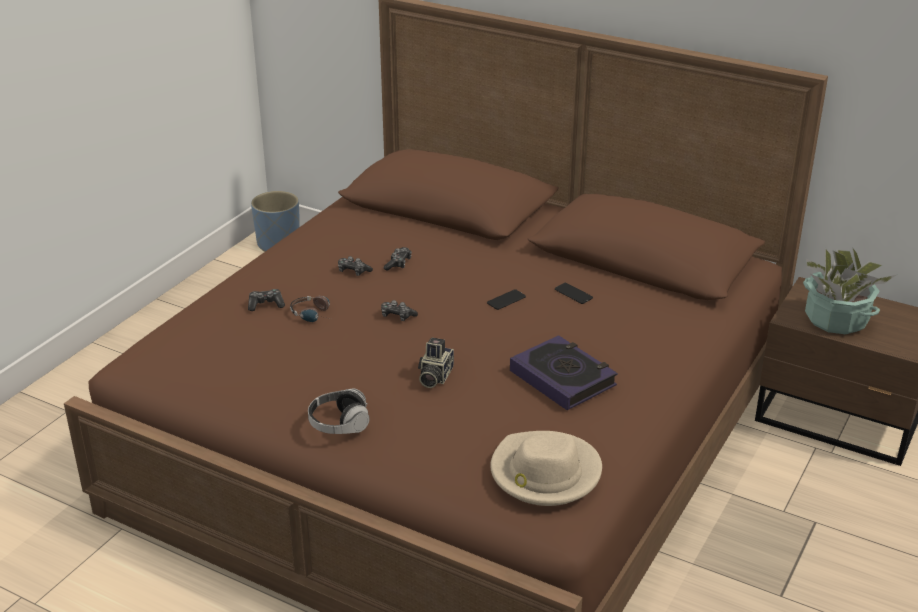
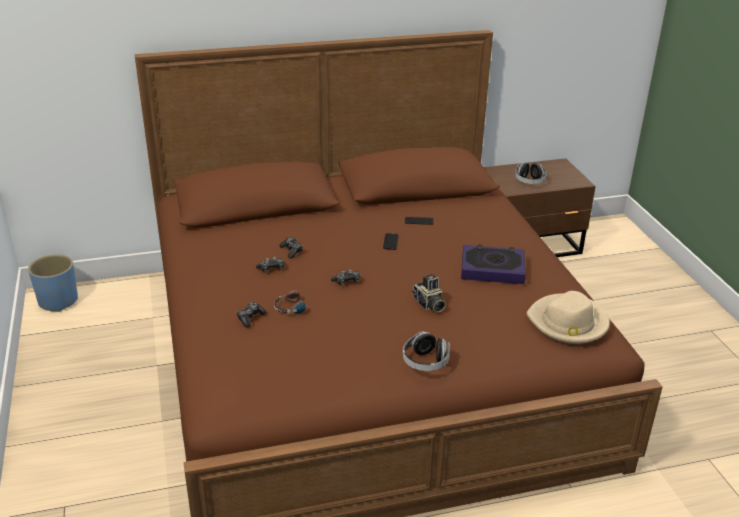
camera: 45 degrees left, 0 degrees up
(836, 320) = (529, 181): potted plant -> headphones

